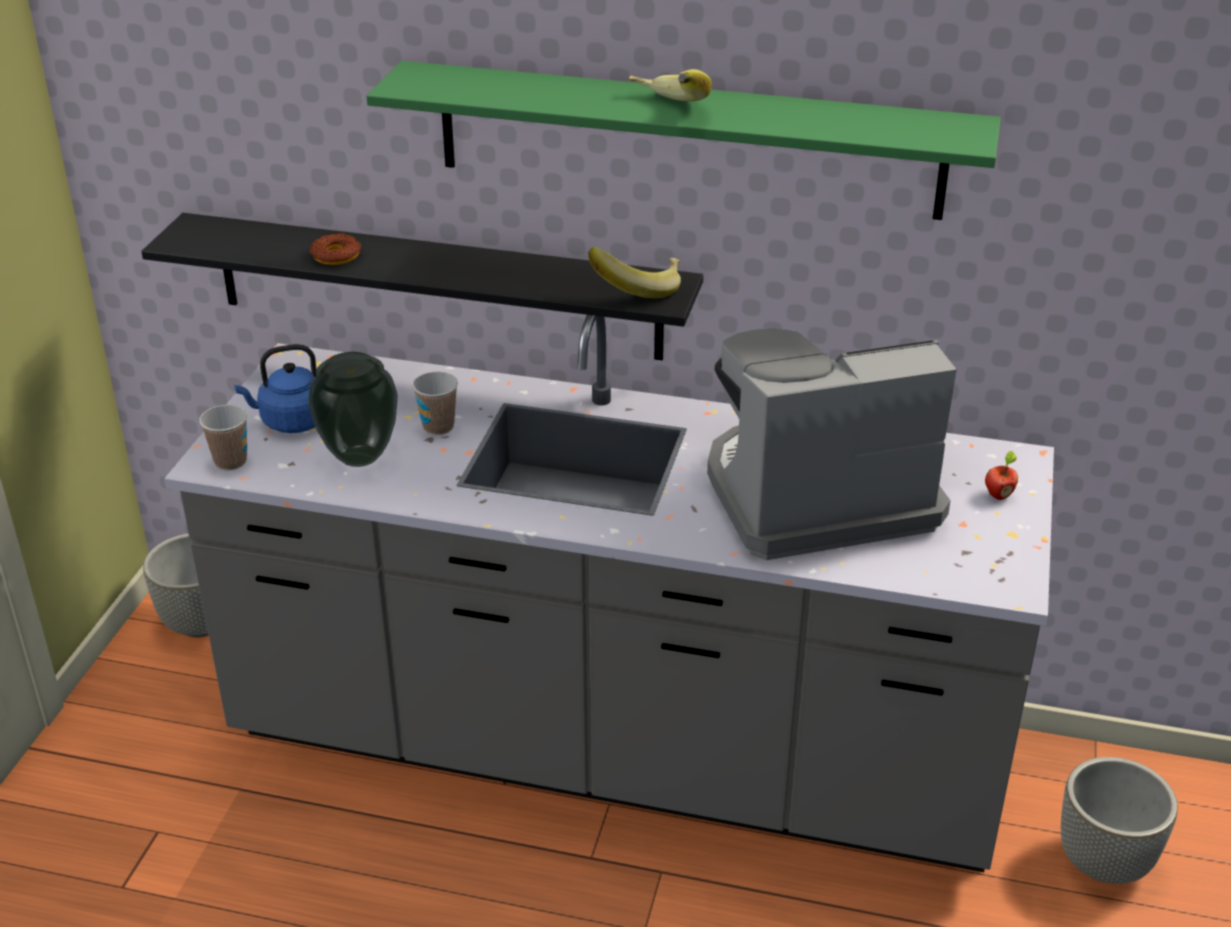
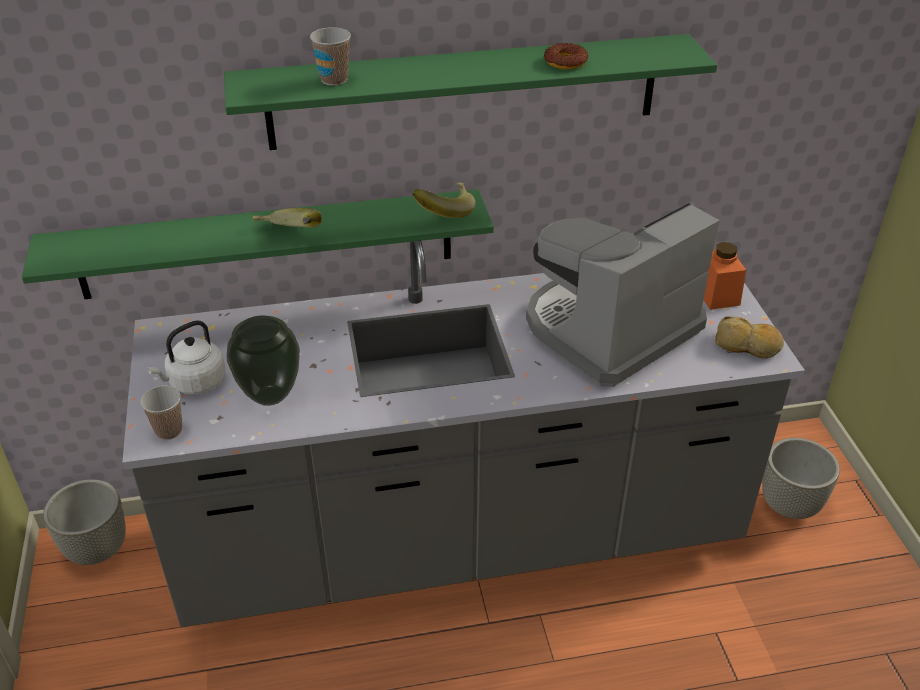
camera: 25 degrees left, 5 degrees up
(291, 422) = (195, 382): blue kettle -> white kettle
(336, 255) = (194, 241): donut -> donut (565, 62)
(437, 286) = (267, 244): black shelf -> green shelf
(438, 427) = (313, 353): cup -> cup (334, 79)
(665, 109) = (467, 73): banana -> banana (288, 237)
(989, 565) = (747, 346): none -> bread
(998, 495) = (716, 295): apple -> orange jar

